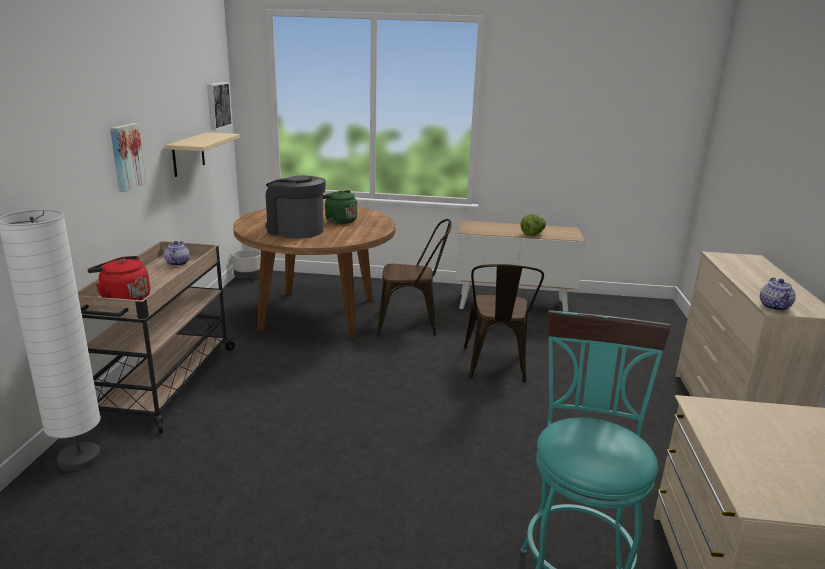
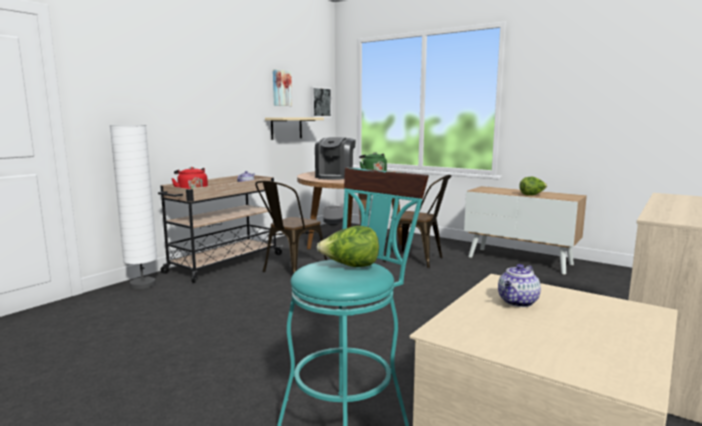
camera: 30 degrees right, 10 degrees down
(126, 156) = (228, 117): picture -> picture (281, 88)
(295, 230) = (335, 177): coffee machine -> coffee machine turned 135 degrees counterclockwise
(496, 367) = (456, 292): brown chair -> brown chair (291, 270)
(600, 437) = (350, 266): none -> lettuce
(775, 307) = (660, 218): teapot -> teapot (518, 302)

